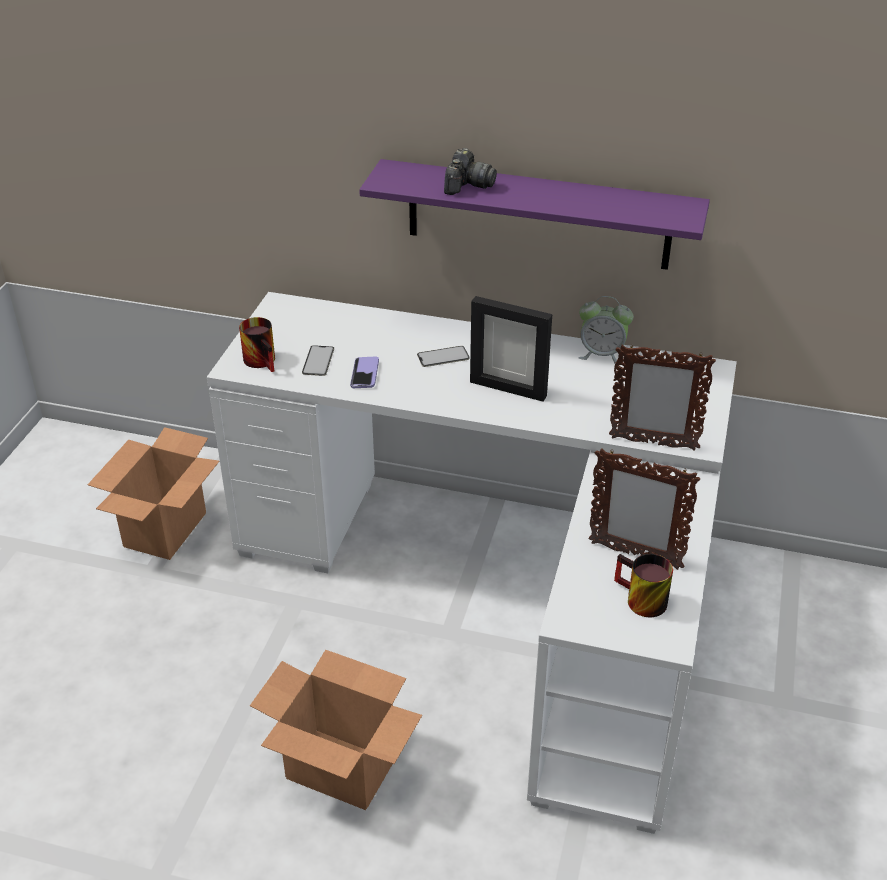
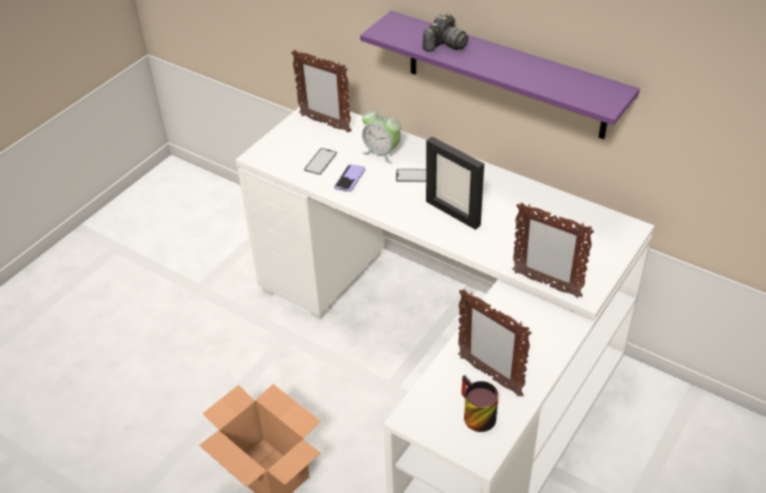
camera: 20 degrees right, 5 degrees up
(165, 530) = (220, 259): cardboard box -> none
(264, 361) = (282, 154): mug -> none
(301, 318) = (324, 123): none -> picture frame
(602, 354) = (543, 197): alarm clock -> alarm clock (382, 153)

